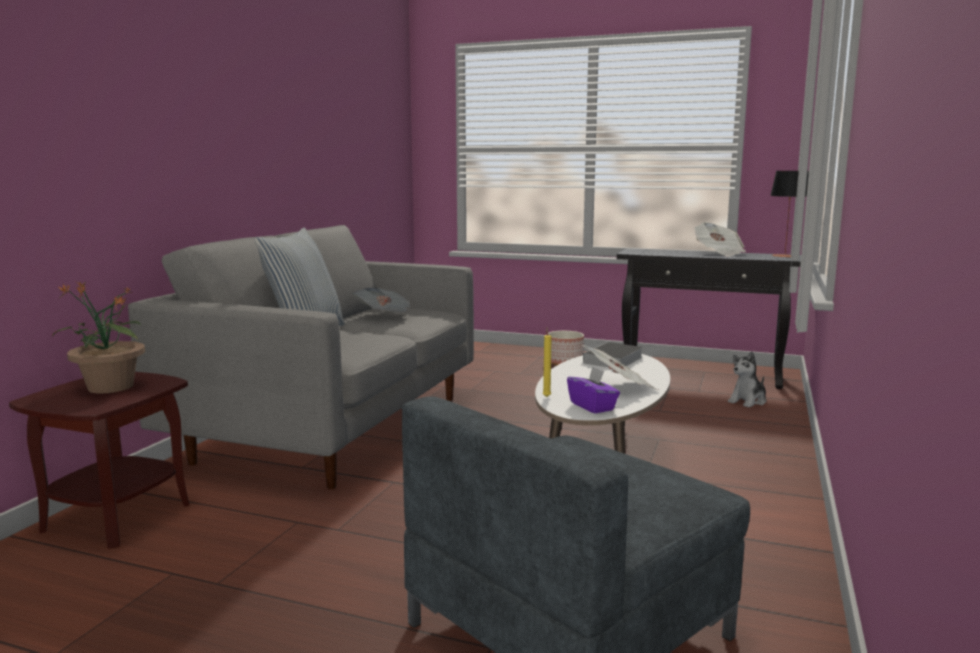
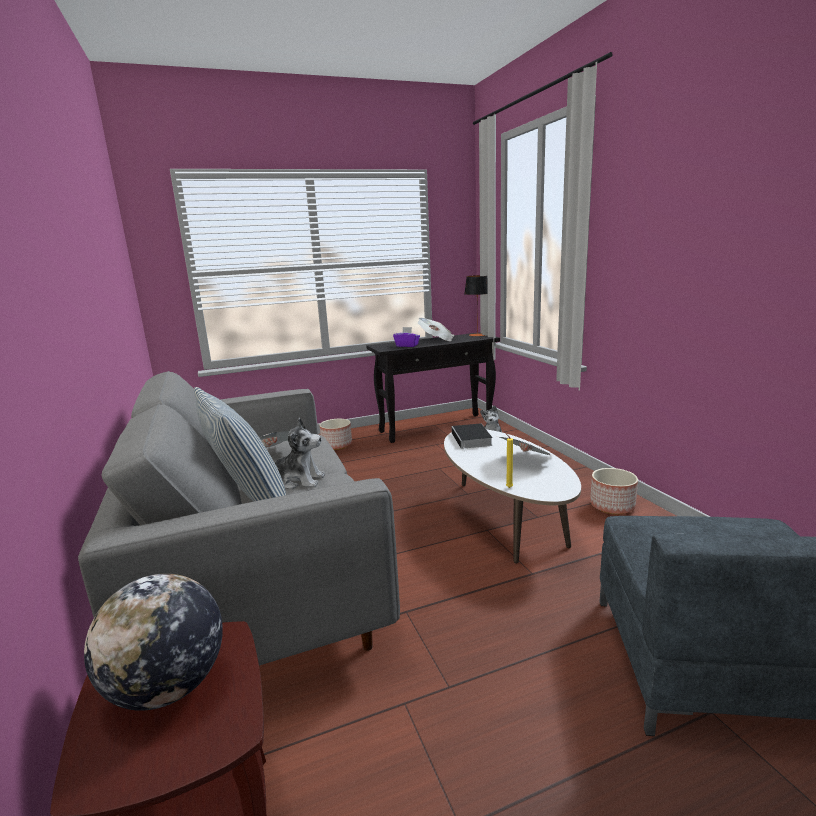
camera: 40 degrees left, 5 degrees up
(110, 387) = (168, 687): potted plant -> globe
(367, 333) = (299, 480): none -> plush toy
(592, 406) = (551, 484): purple tissue box -> purple tissue box (407, 345)
(759, 498) = (611, 506): none -> planter

